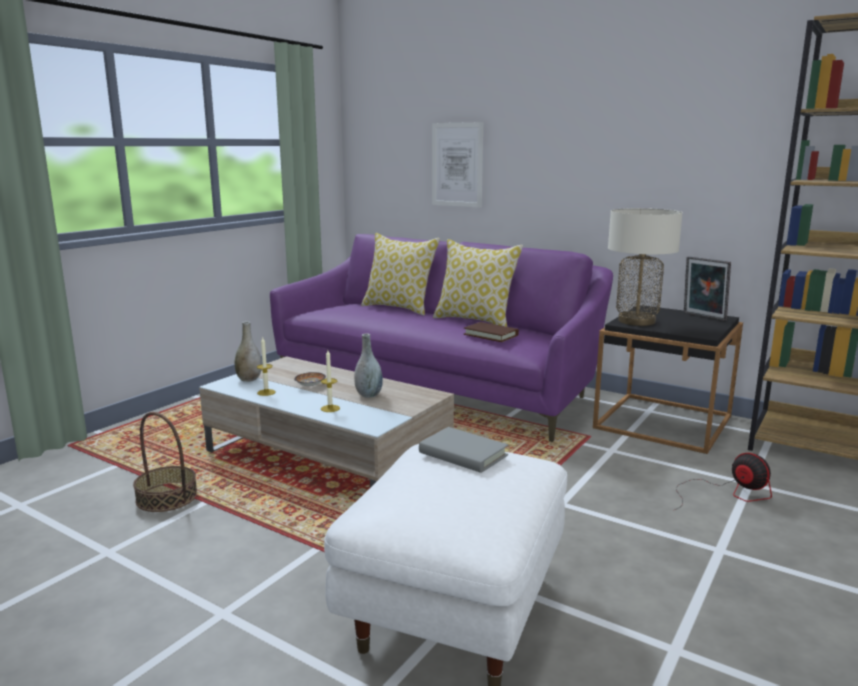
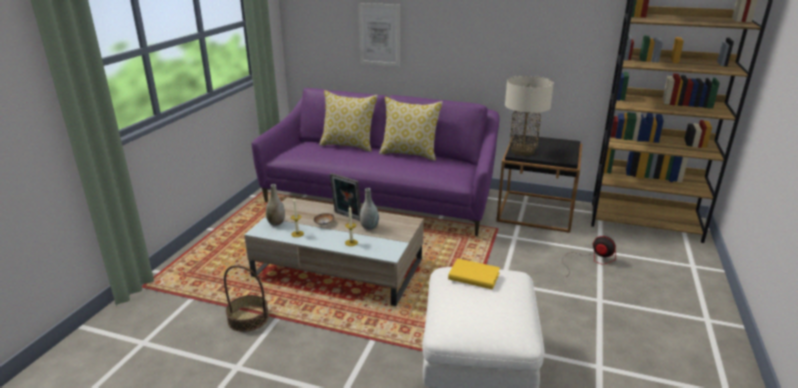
camera: 15 degrees left, 10 degrees up
(463, 454) = (474, 276): grey book -> yellow book
(491, 335) = (429, 168): brown book -> none
(703, 317) = (559, 143): picture frame -> picture frame (346, 217)

